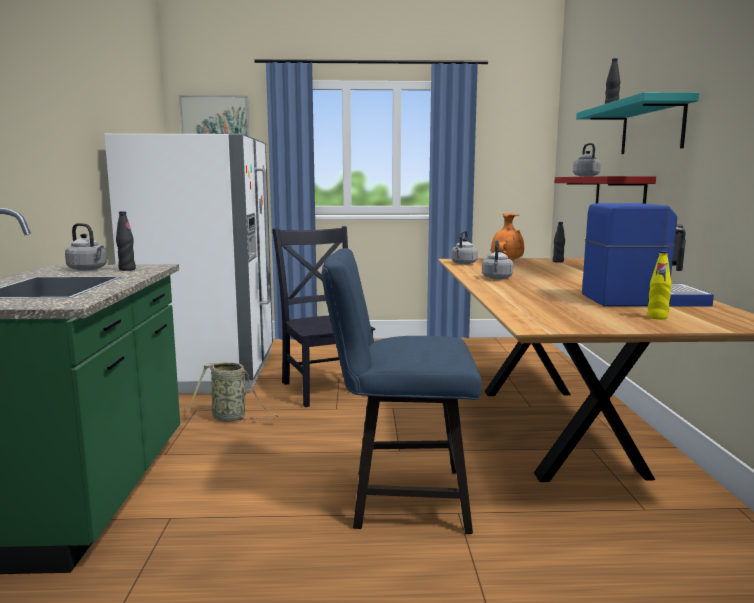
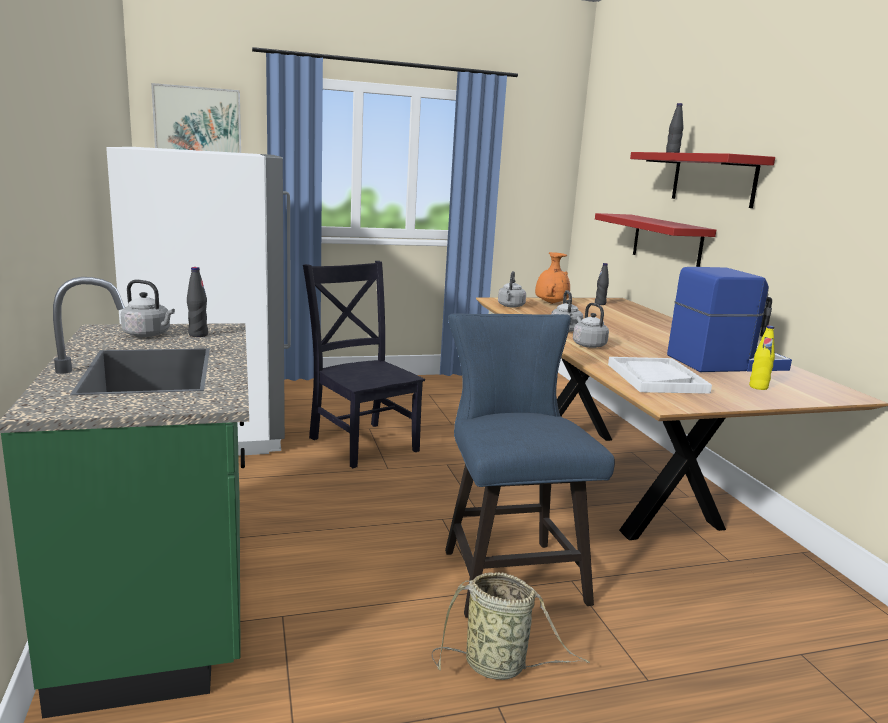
camera: 15 degrees left, 5 degrees up
(231, 418) = (277, 487): basket -> basket (499, 666)
(399, 499) = (508, 570): blue chair -> blue chair turned 90 degrees clockwise
(547, 309) = (656, 378): none -> white tray
(585, 176) = (630, 216): grey kettle -> grey kettle (588, 345)
(652, 127) = (713, 179): turquoise shelf -> red shelf

